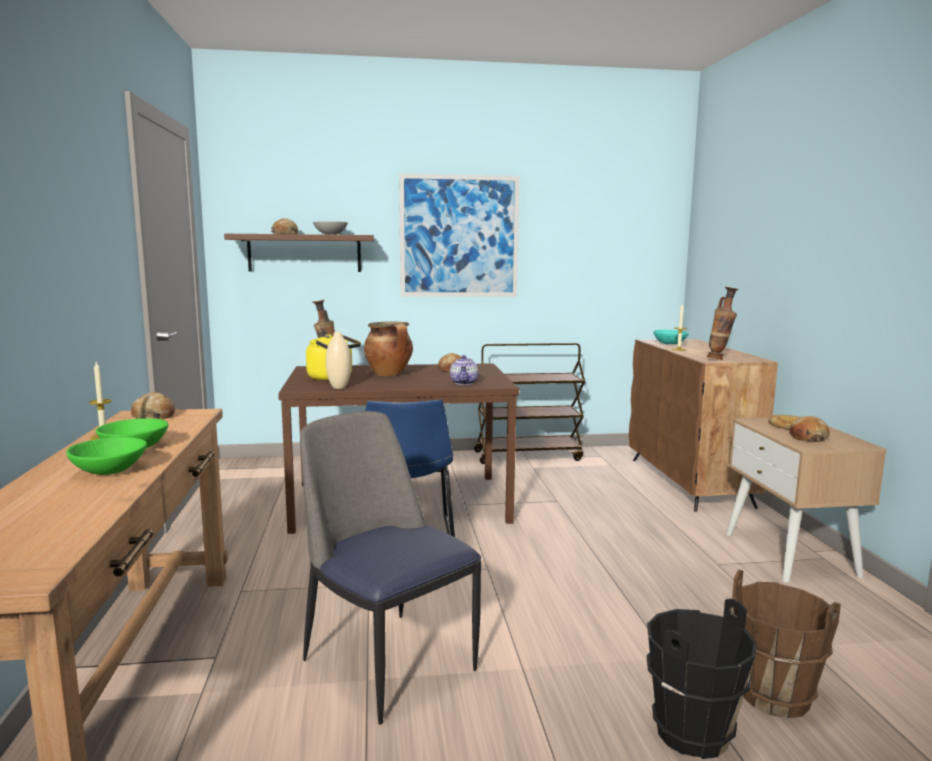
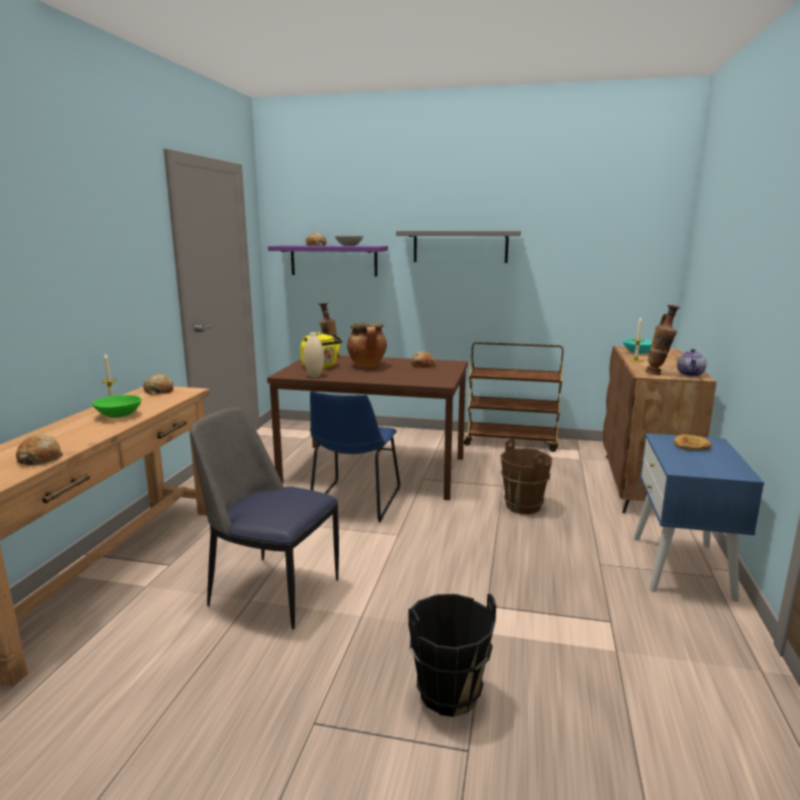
camera: 20 degrees right, 5 degrees up
(110, 471) = (86, 431): green bowl -> none
(304, 253) = (333, 260): brown shelf -> purple shelf
(387, 661) = (272, 590): chair -> chair turned 45 degrees counterclockwise
(459, 236) = (460, 246): picture -> grey shelf
(464, 383) = (415, 379): teapot -> teapot (690, 374)
(774, 696) = (546, 683): brown bucket -> brown bucket (523, 506)
(790, 554) = (682, 567): beige nightstand -> blue nightstand
(808, 437) = (694, 461): bread -> bread (40, 458)

